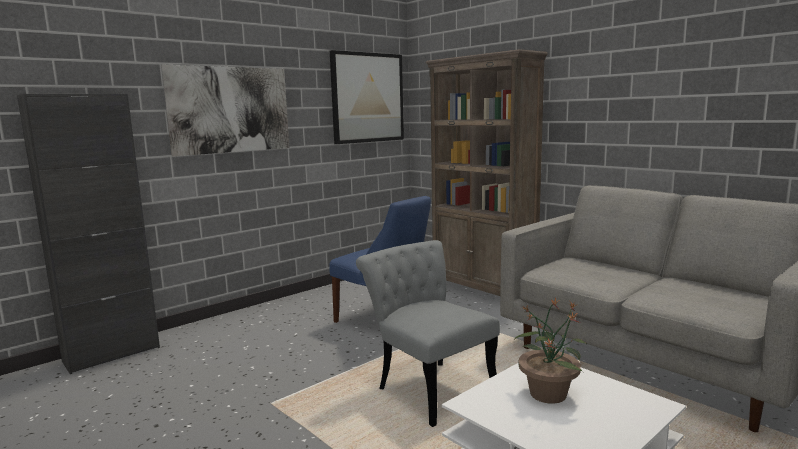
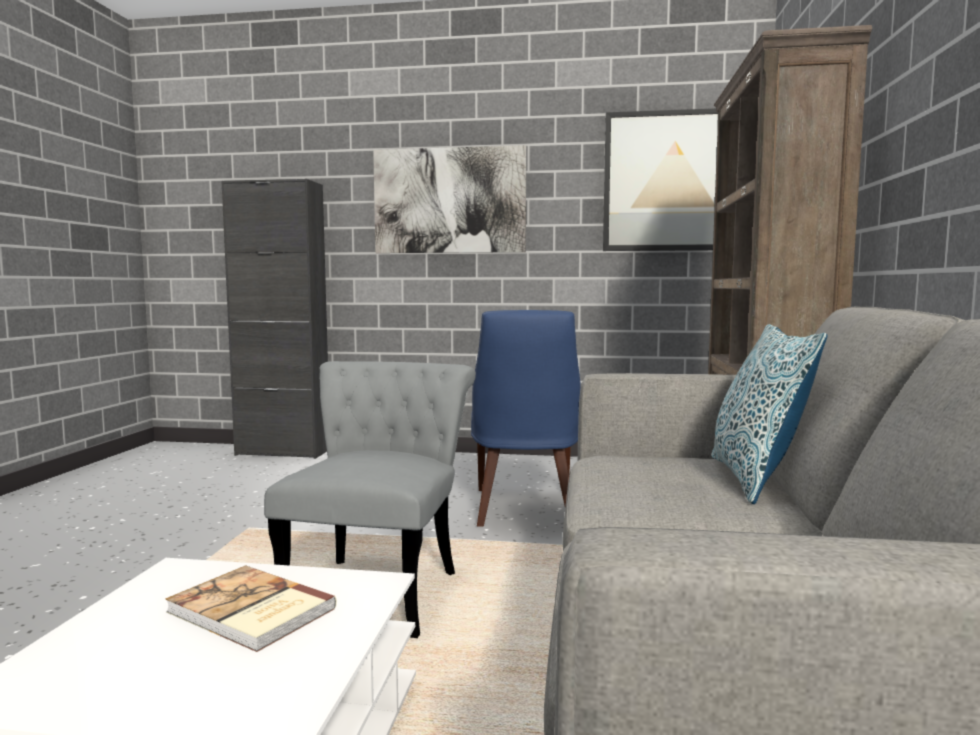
camera: 50 degrees right, 5 degrees down
(548, 393) = (250, 612): potted plant -> book
(596, 263) = (755, 479): none -> pillow

